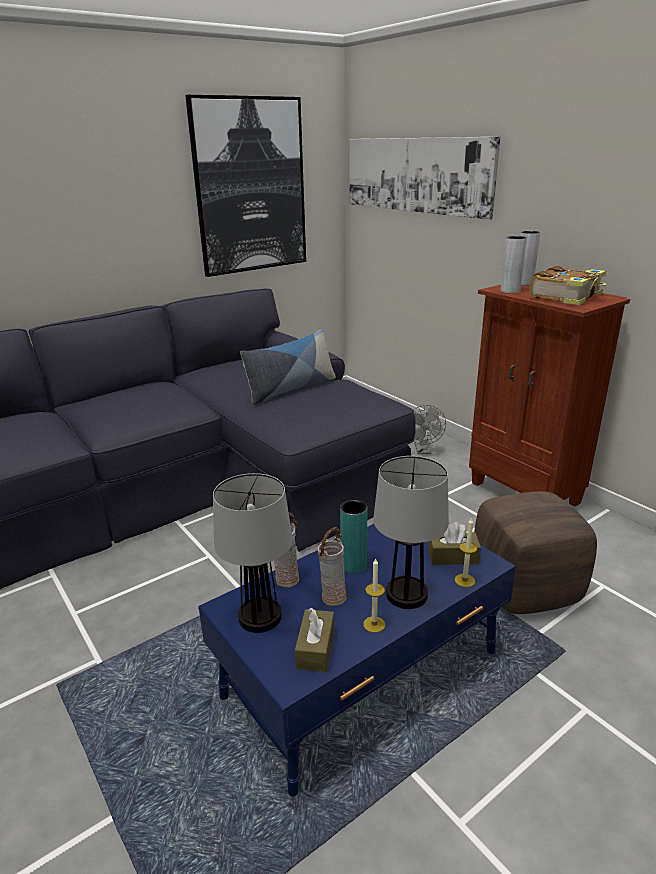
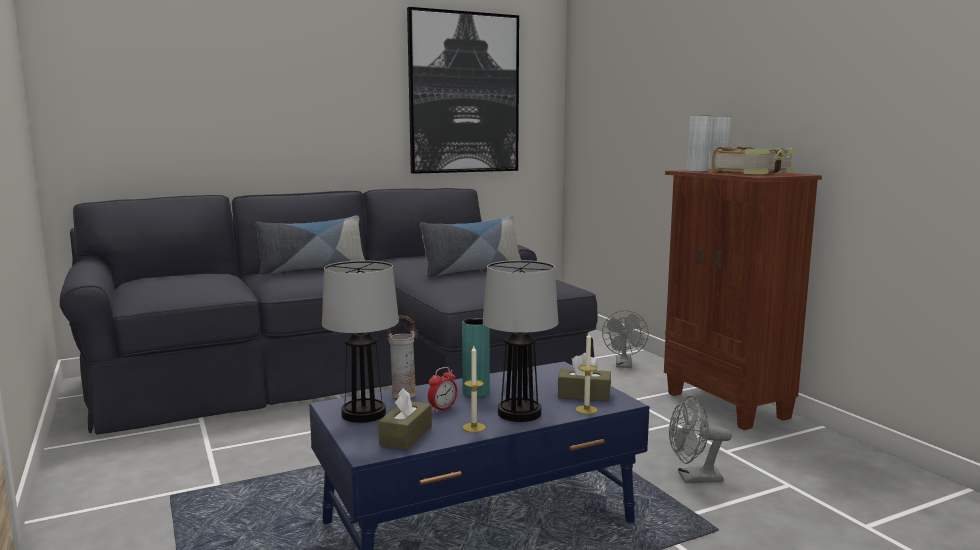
camera: 10 degrees right, 15 degrees down
(129, 397) = (312, 269): none -> pillow
(332, 597) = (442, 409): vase -> alarm clock
(416, 175) = (626, 81): picture -> none
(525, 589) = (693, 478): brown ottoman -> grey fan

